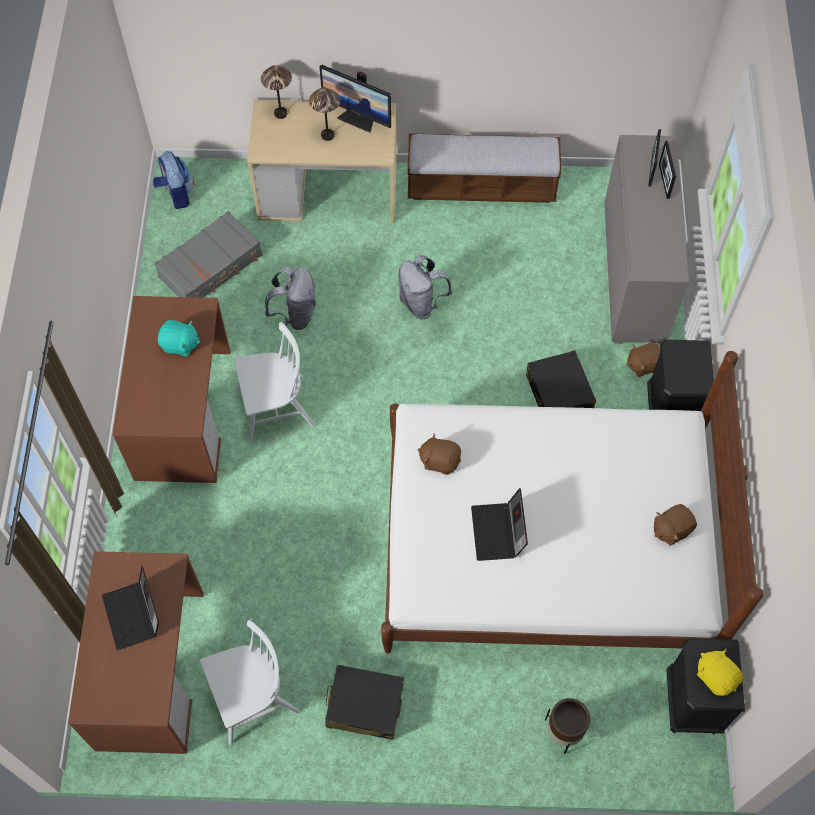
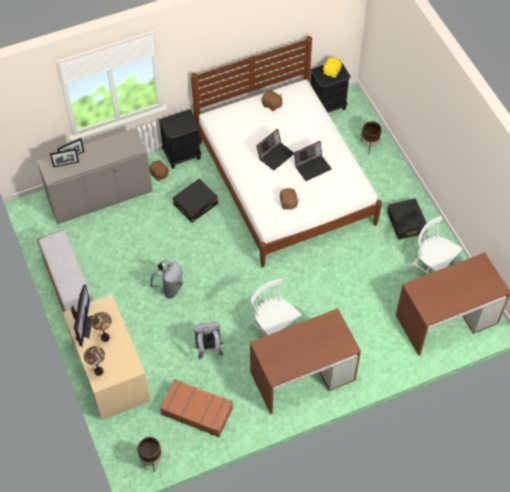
camera: 115 degrees left, 5 degrees down
(135, 615) = (445, 290): laptop -> laptop (275, 155)
(176, 194) = (151, 460): backpack -> brown planter
(180, 344) = (289, 345): turquoise plush toy -> none
(211, 266) = (197, 411): grey suitcase -> brown suitcase

